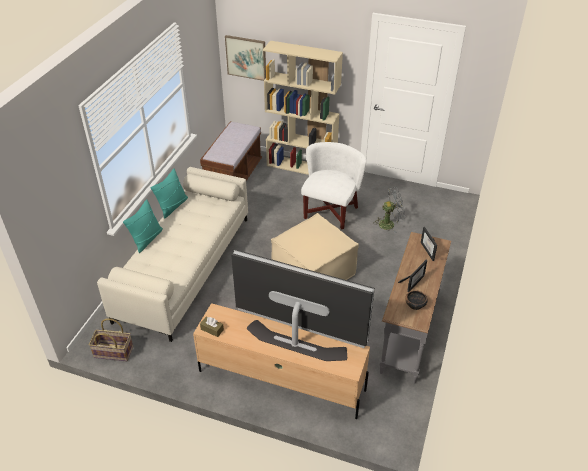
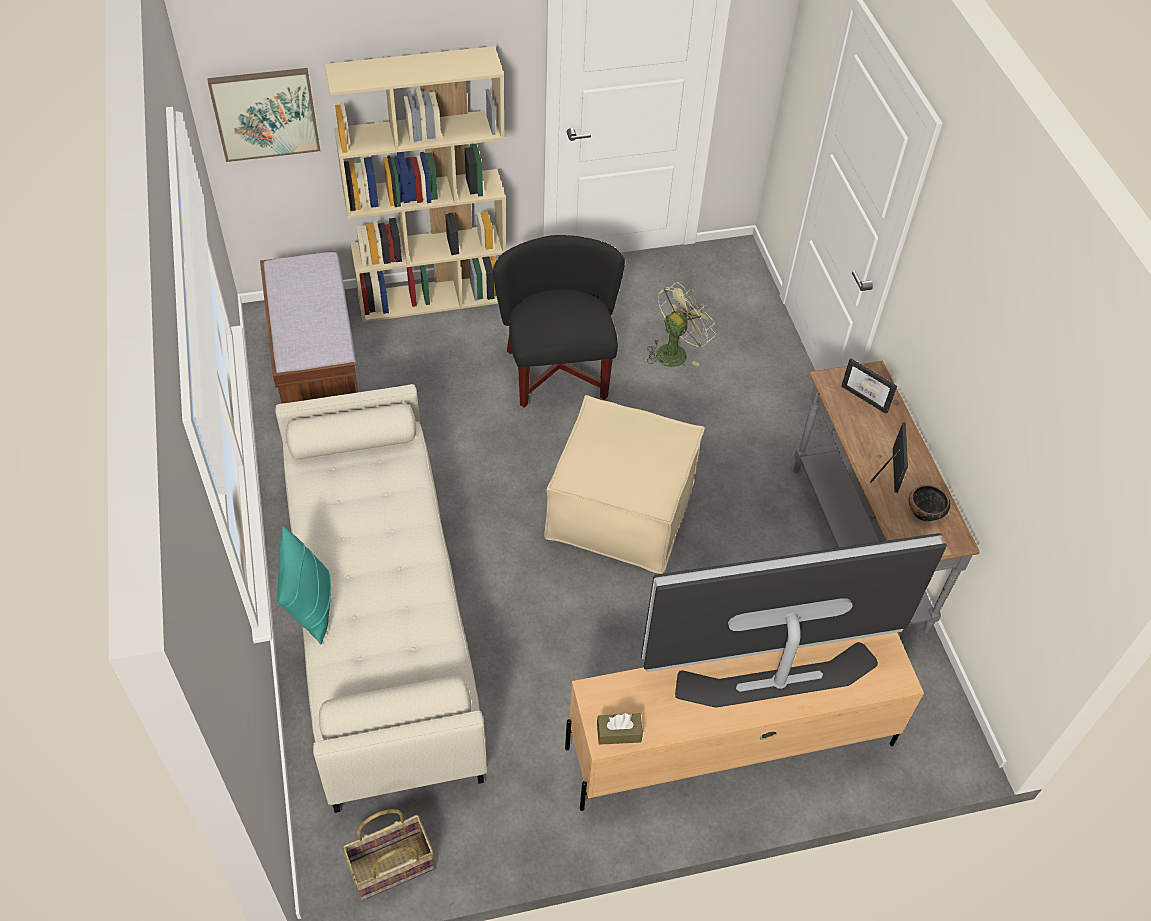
camera: 35 degrees left, 10 degrees up
(172, 206) = (298, 507): turquoise pillow -> none
(330, 212) = (558, 372): white armchair -> black armchair
(389, 224) = (675, 351): grey fan -> green fan

